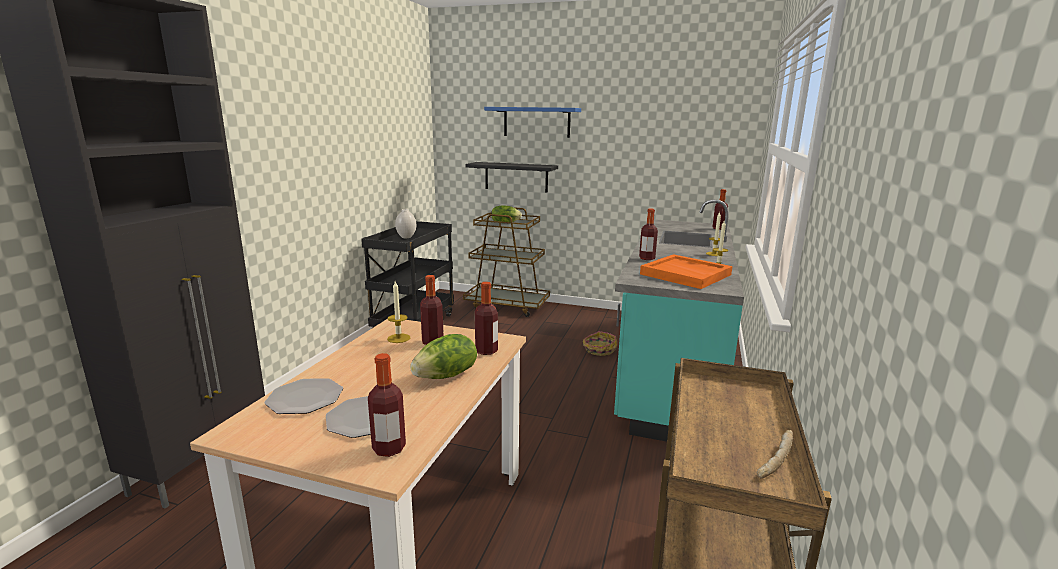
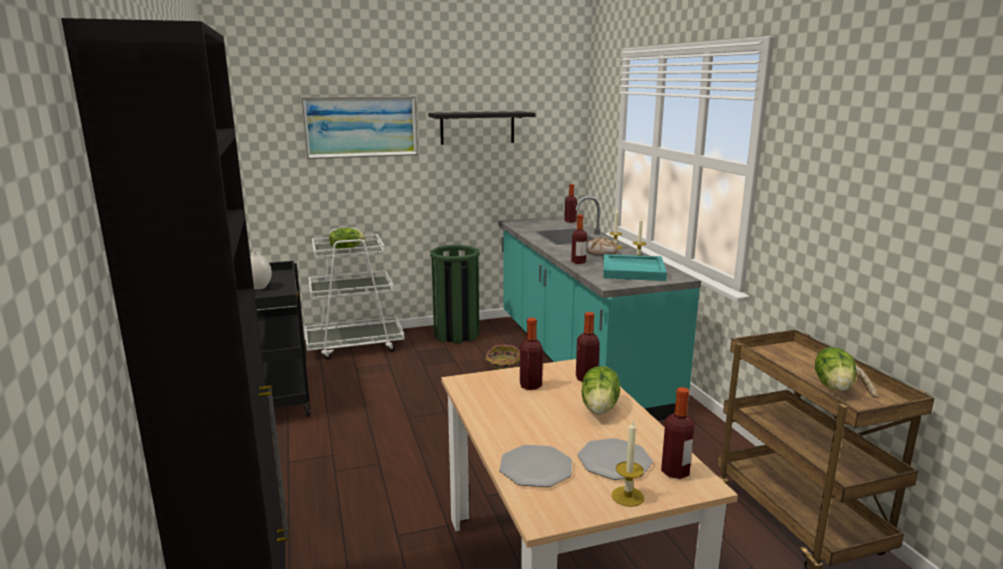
camera: 35 degrees left, 0 degrees up
(398, 338) = (495, 392): candle -> candle (627, 496)
(507, 306) = (355, 345): brown cart -> white cart
(516, 177) = (340, 192): black shelf -> black shelf (477, 127)
(536, 122) = (361, 126): blue shelf -> picture
(592, 317) = (456, 334): none -> green trash can
(686, 274) = (633, 270): orange tray -> turquoise tray
(688, 256) = (601, 253): none -> bread
(731, 446) = (834, 386): none -> lettuce

